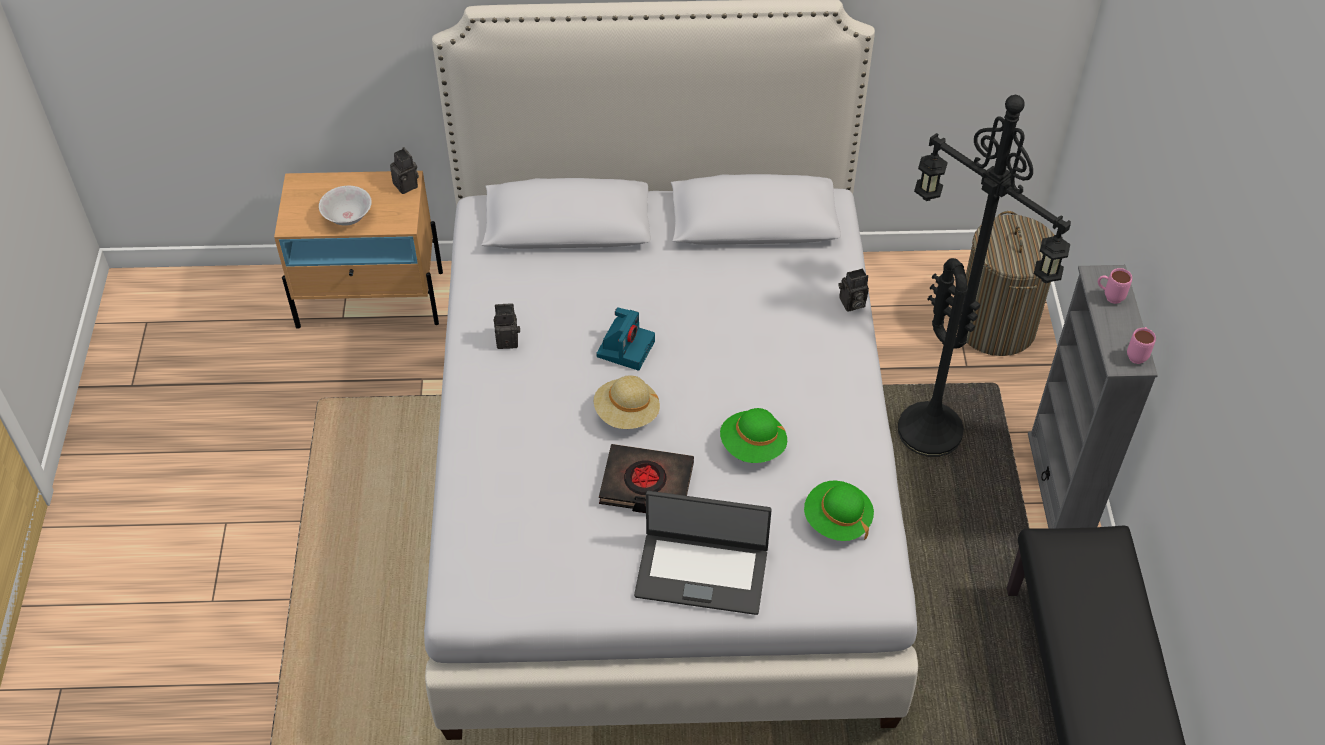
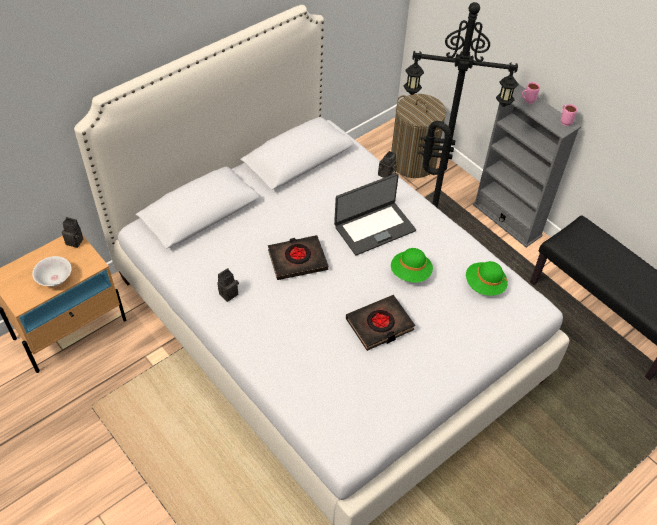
camera: 40 degrees left, 0 degrees up
(625, 347) = (297, 260): camera -> black book
(627, 413) = (332, 294): beige hat -> none
(701, 572) = (449, 352): laptop -> laptop (374, 228)

